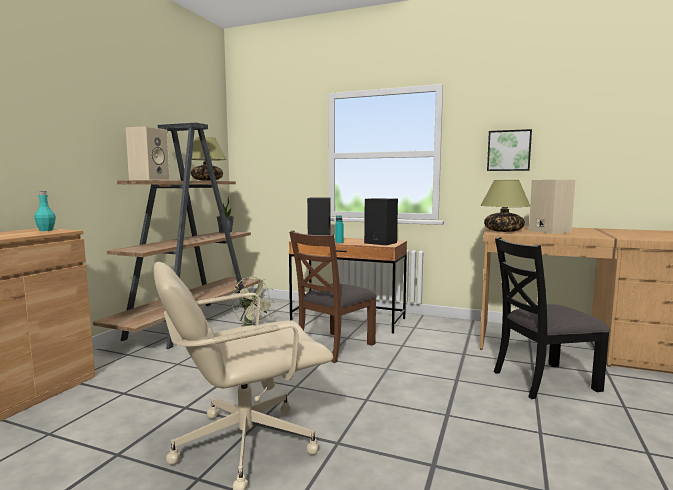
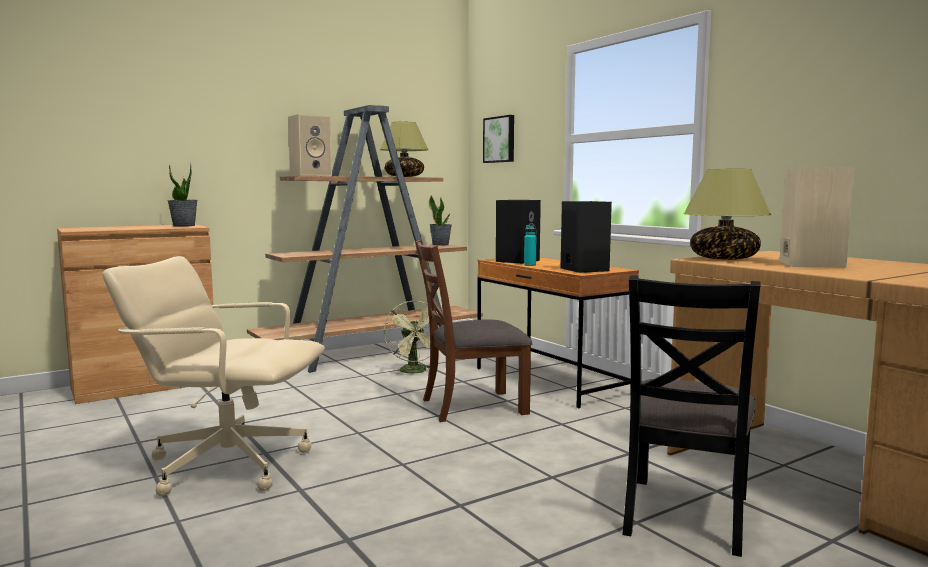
camera: 35 degrees right, 0 degrees up
(46, 230) = (184, 226): turquoise bottle -> potted plant
(508, 150) = (807, 116): picture -> picture (500, 139)
(543, 380) = (684, 514): black chair -> black chair turned 90 degrees counterclockwise

